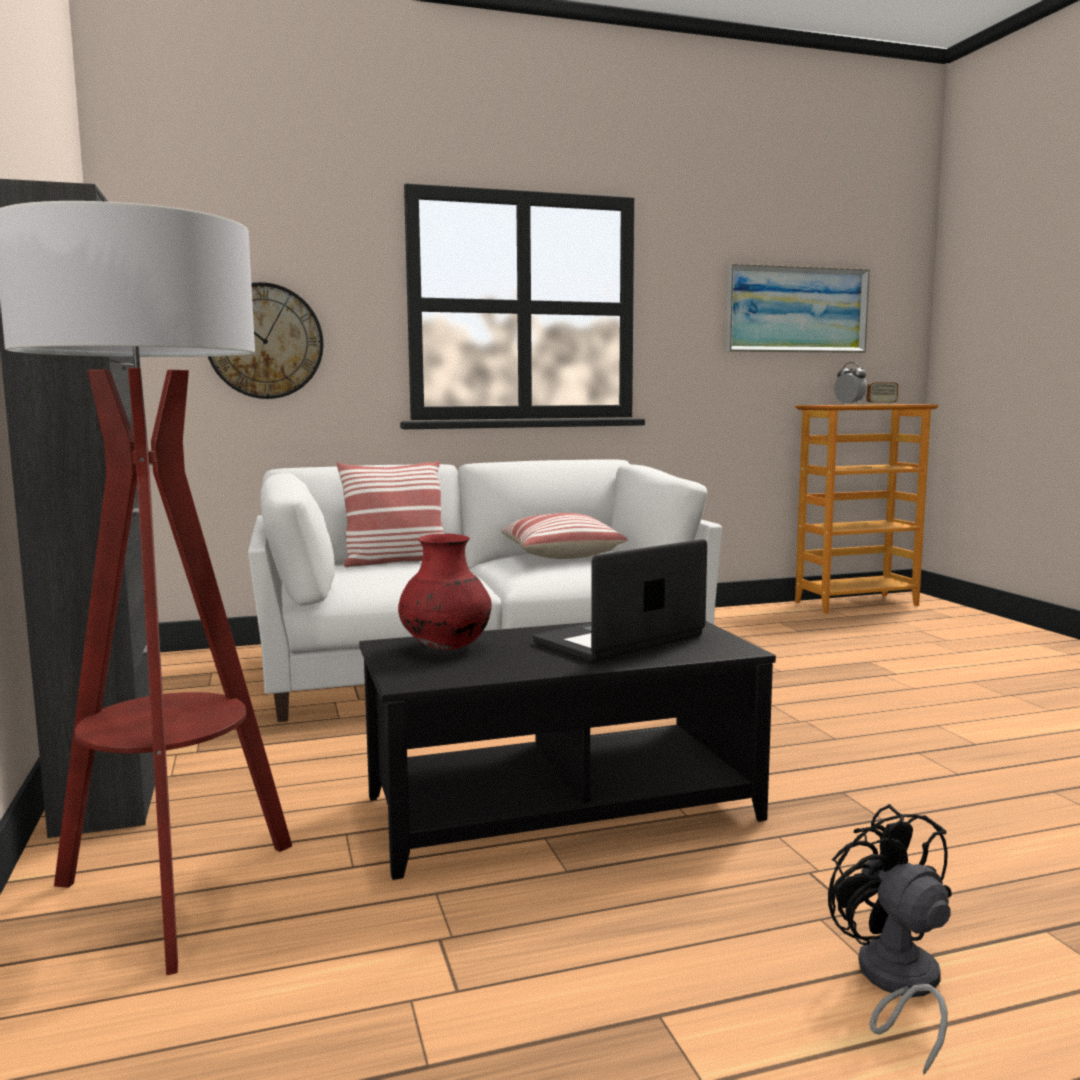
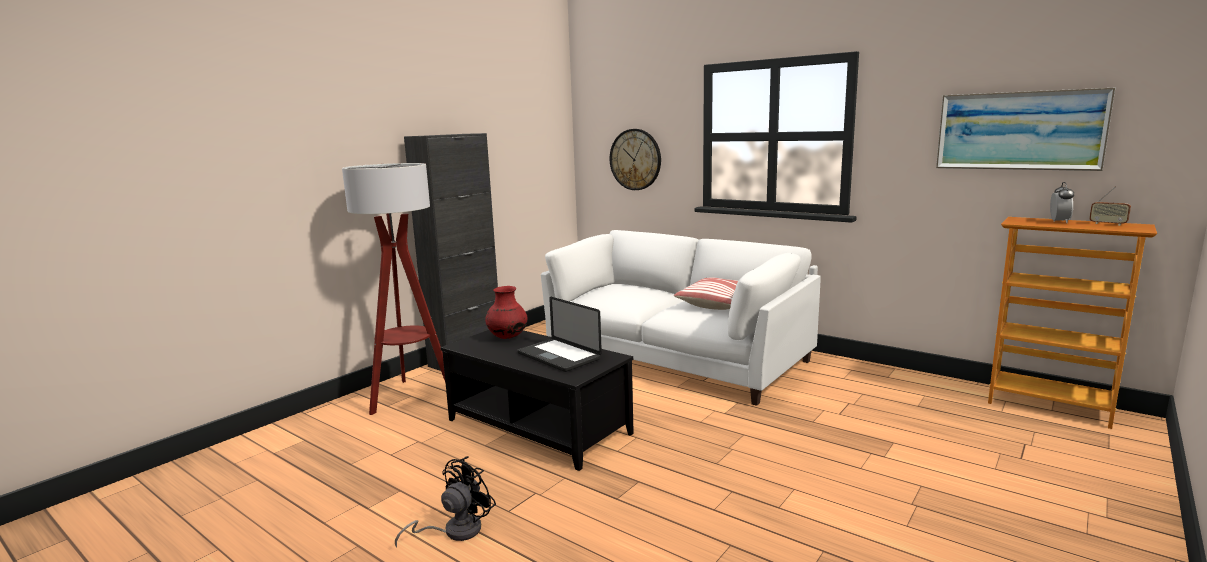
camera: 55 degrees right, 5 degrees up
(395, 561) = (642, 289): pillow -> none
(619, 640) = (558, 356): laptop -> laptop turned 150 degrees counterclockwise

